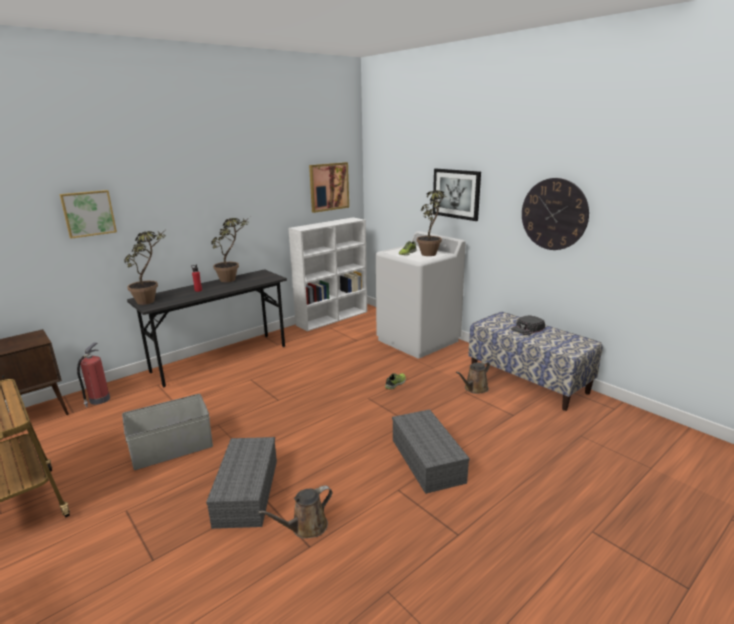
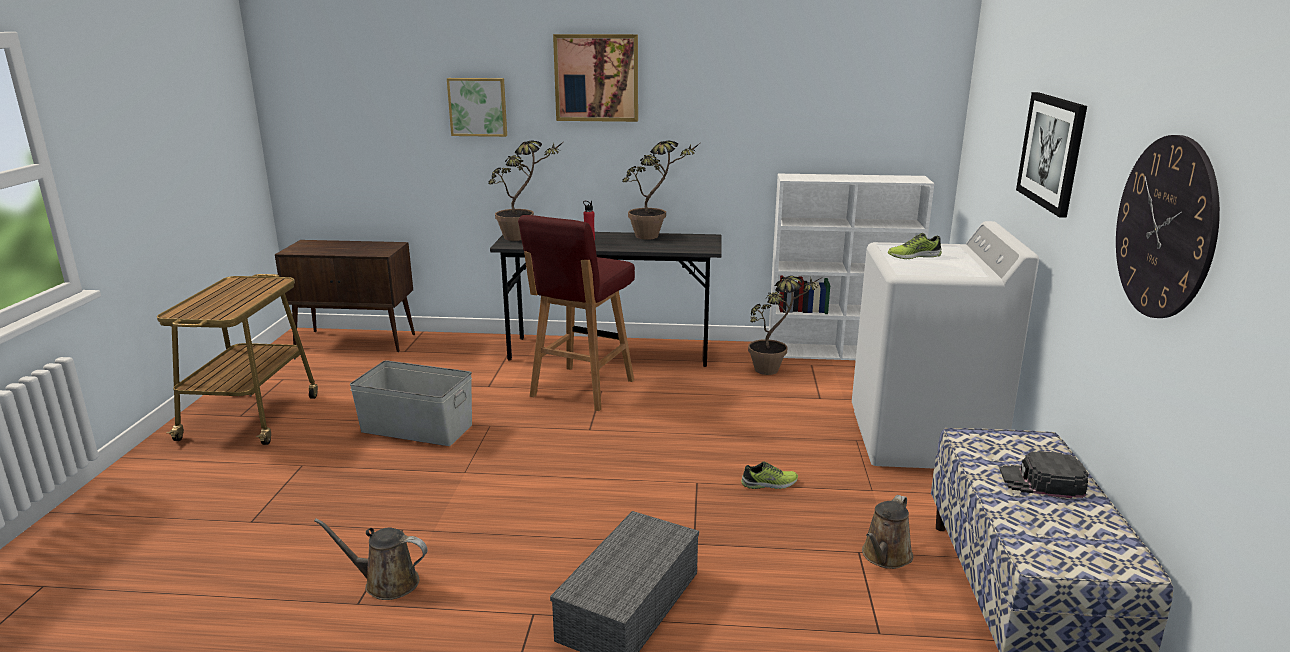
camera: 45 degrees right, 0 degrees up
(99, 400) = (439, 348): fire extinguisher -> none
(238, 383) = (581, 389): none -> red stool
(246, 491) = (402, 509): grey storage box -> none
(329, 187) = (879, 111): picture -> picture (596, 78)
(431, 253) = (959, 266): potted plant -> potted plant (775, 369)
(474, 389) = (885, 557): brown watering can -> brown watering can turned 60 degrees counterclockwise

